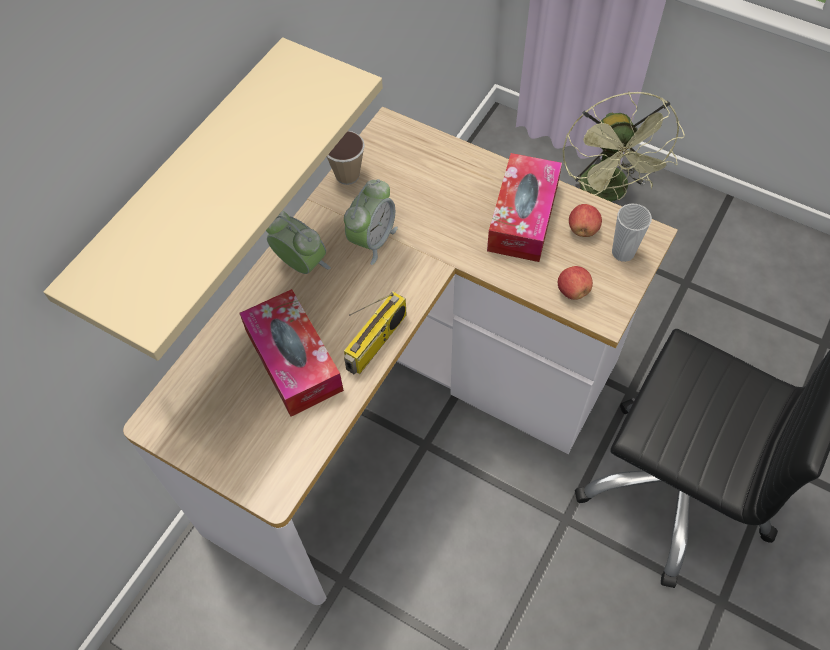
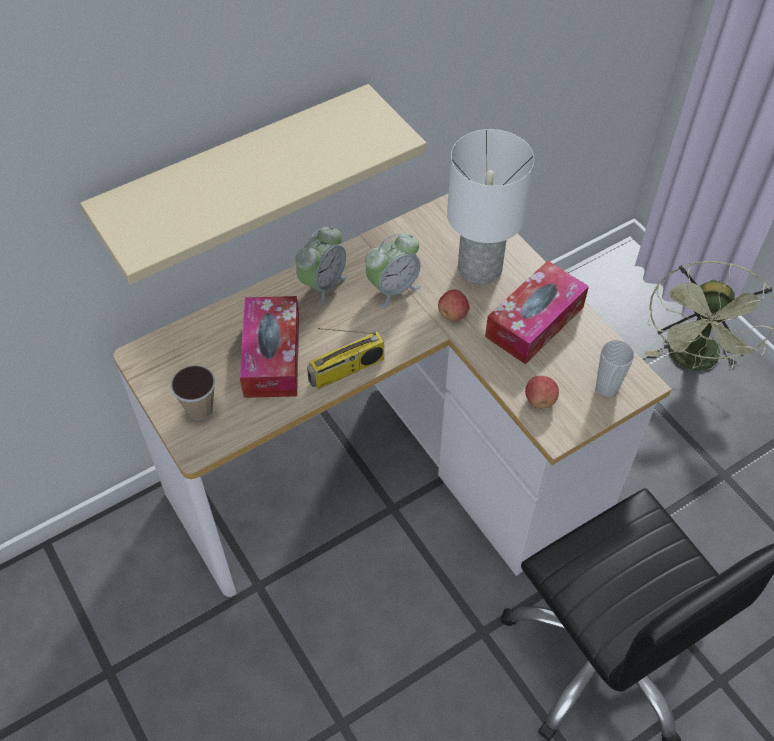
camera: 25 degrees right, 5 degrees down
(301, 265) = (323, 284): alarm clock -> alarm clock turned 60 degrees clockwise
(347, 175) = (404, 228): cup -> cup (200, 409)
(442, 187) = (479, 269): none -> white table lamp
(583, 229) = (582, 353): apple -> apple (453, 314)

